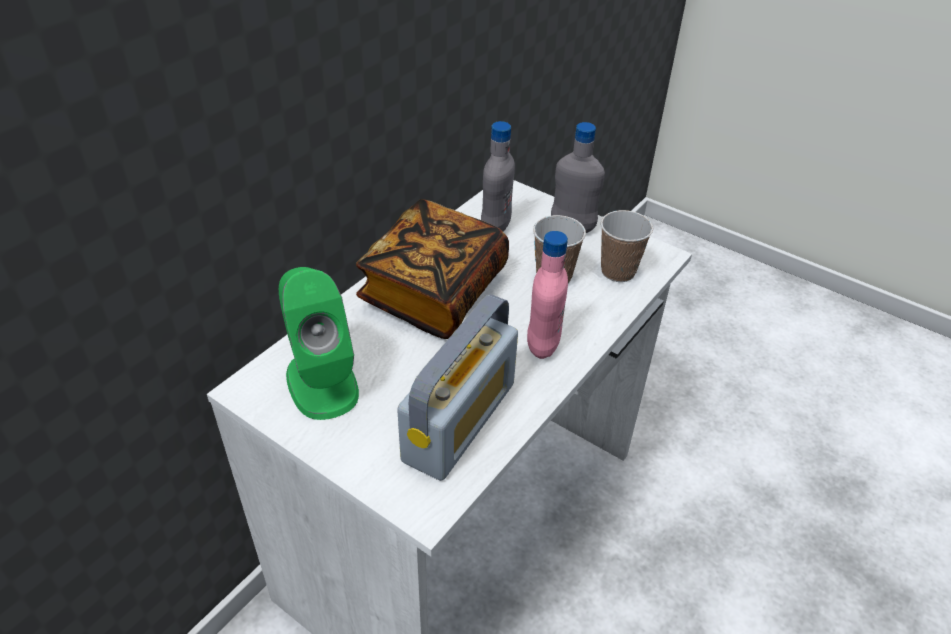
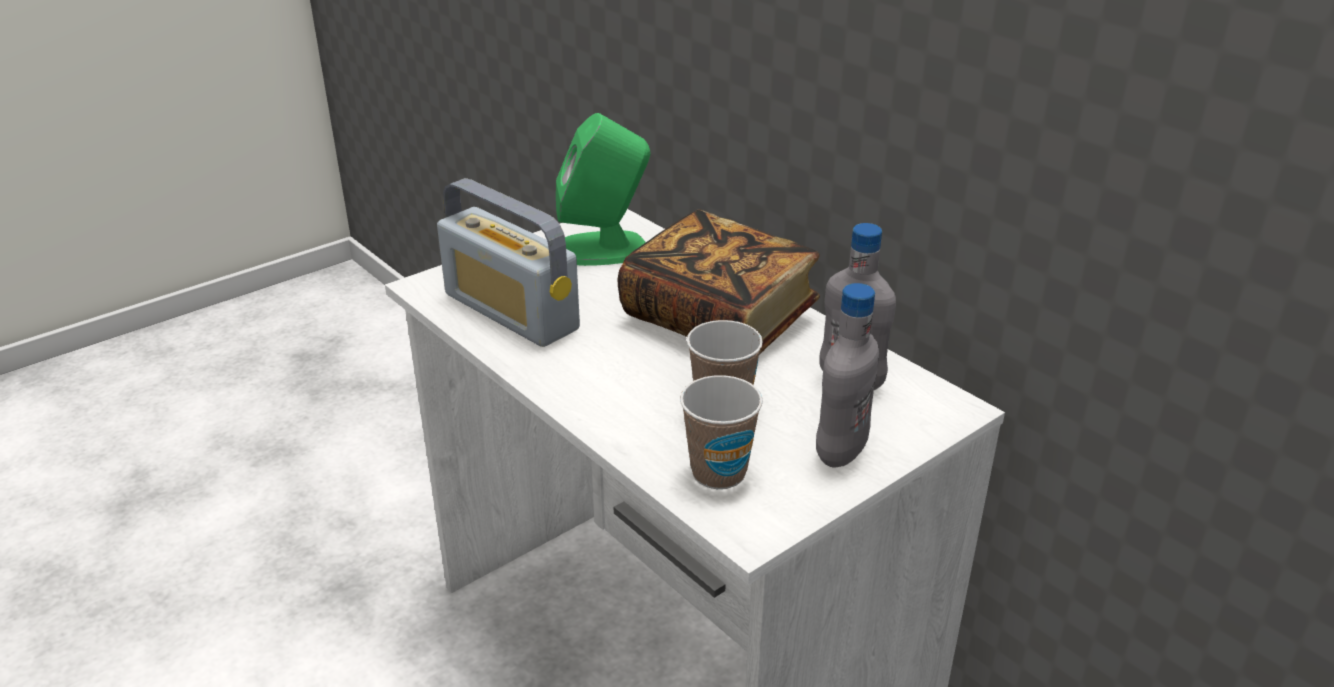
camera: 105 degrees right, 10 degrees down
(543, 345) = (594, 379): pink bottle -> none

